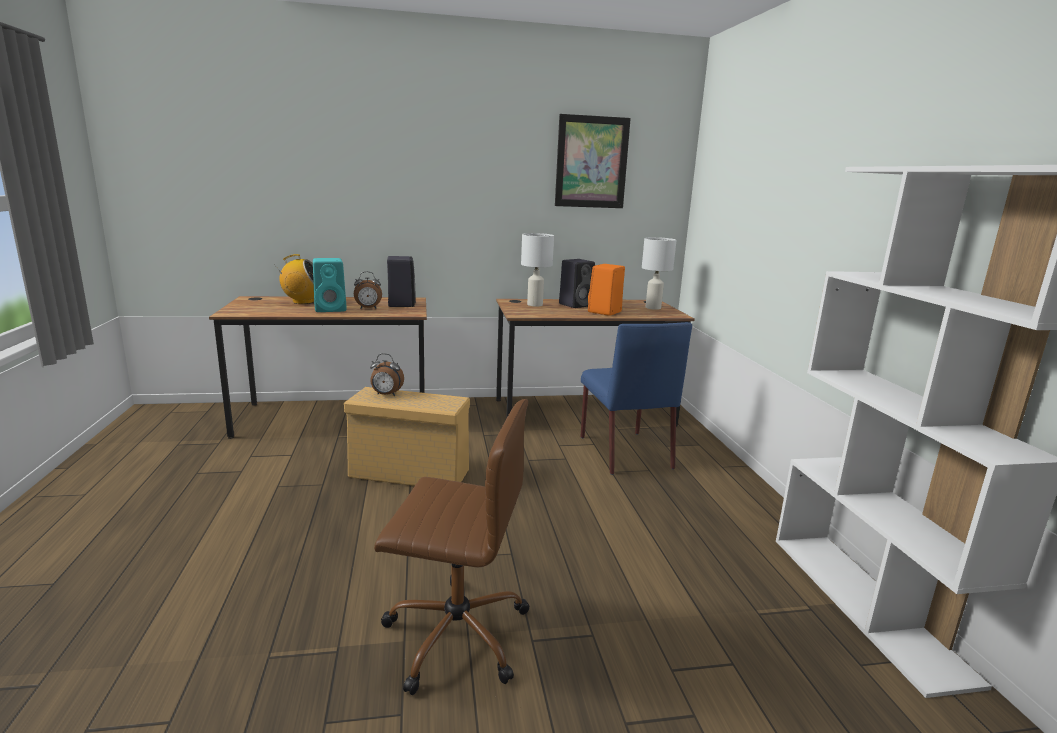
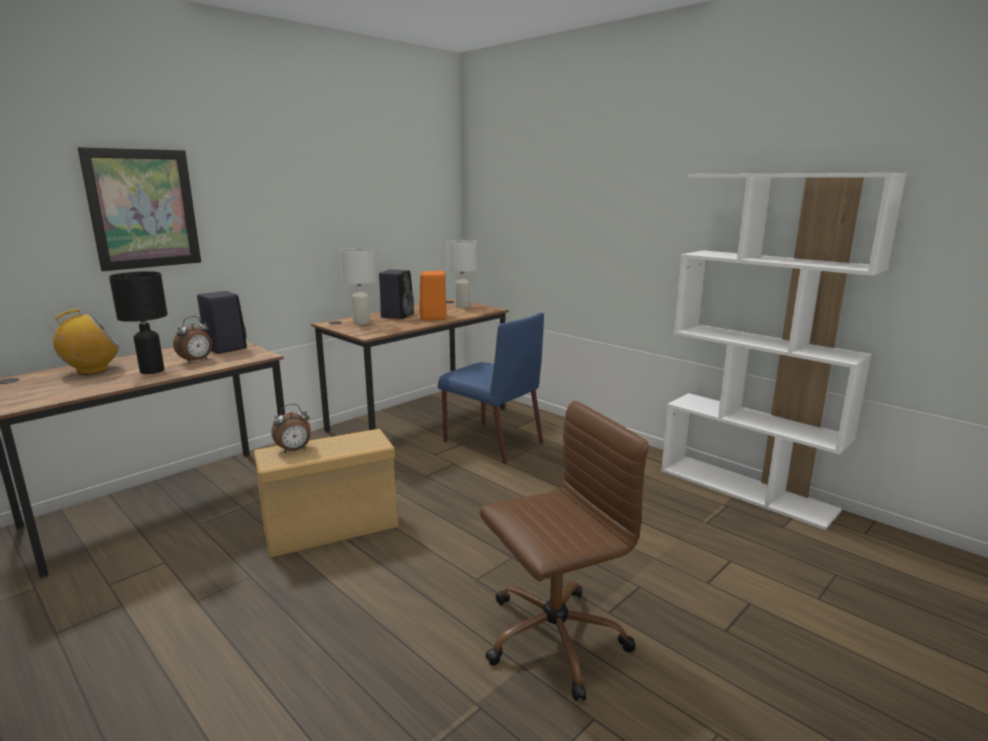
camera: 35 degrees left, 0 degrees up
(331, 309) = (152, 370): turquoise speaker -> black table lamp
(591, 162) = (380, 171): picture -> picture (143, 209)

